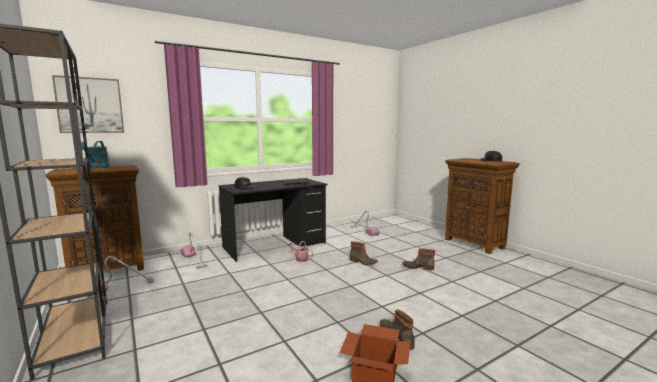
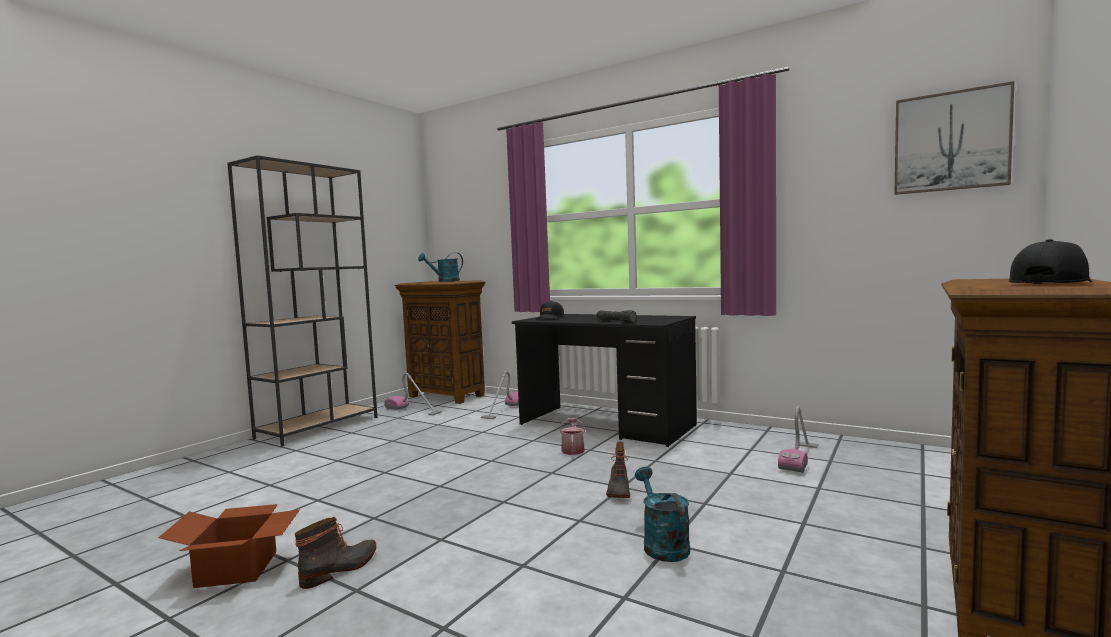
camera: 65 degrees right, 5 degrees down
(90, 105) = (456, 215): picture -> picture (950, 141)
(418, 267) = (662, 544): boot -> turquoise watering can

